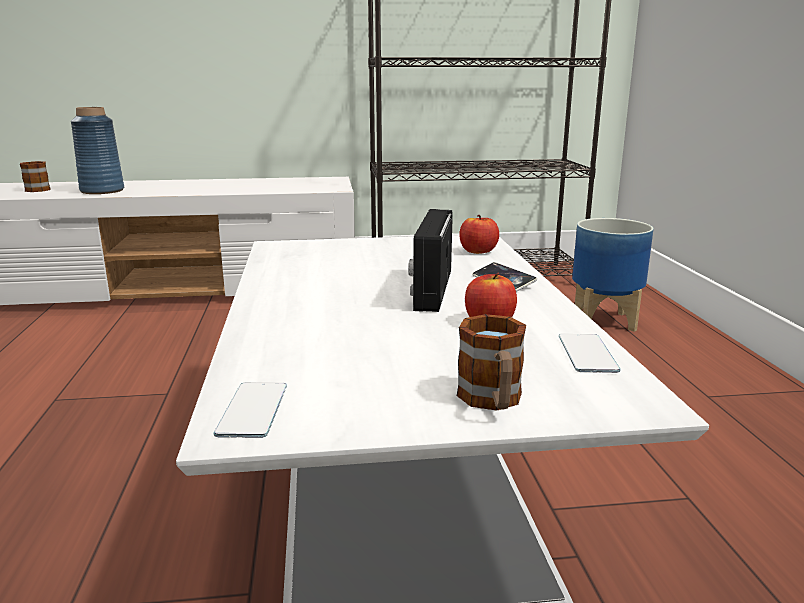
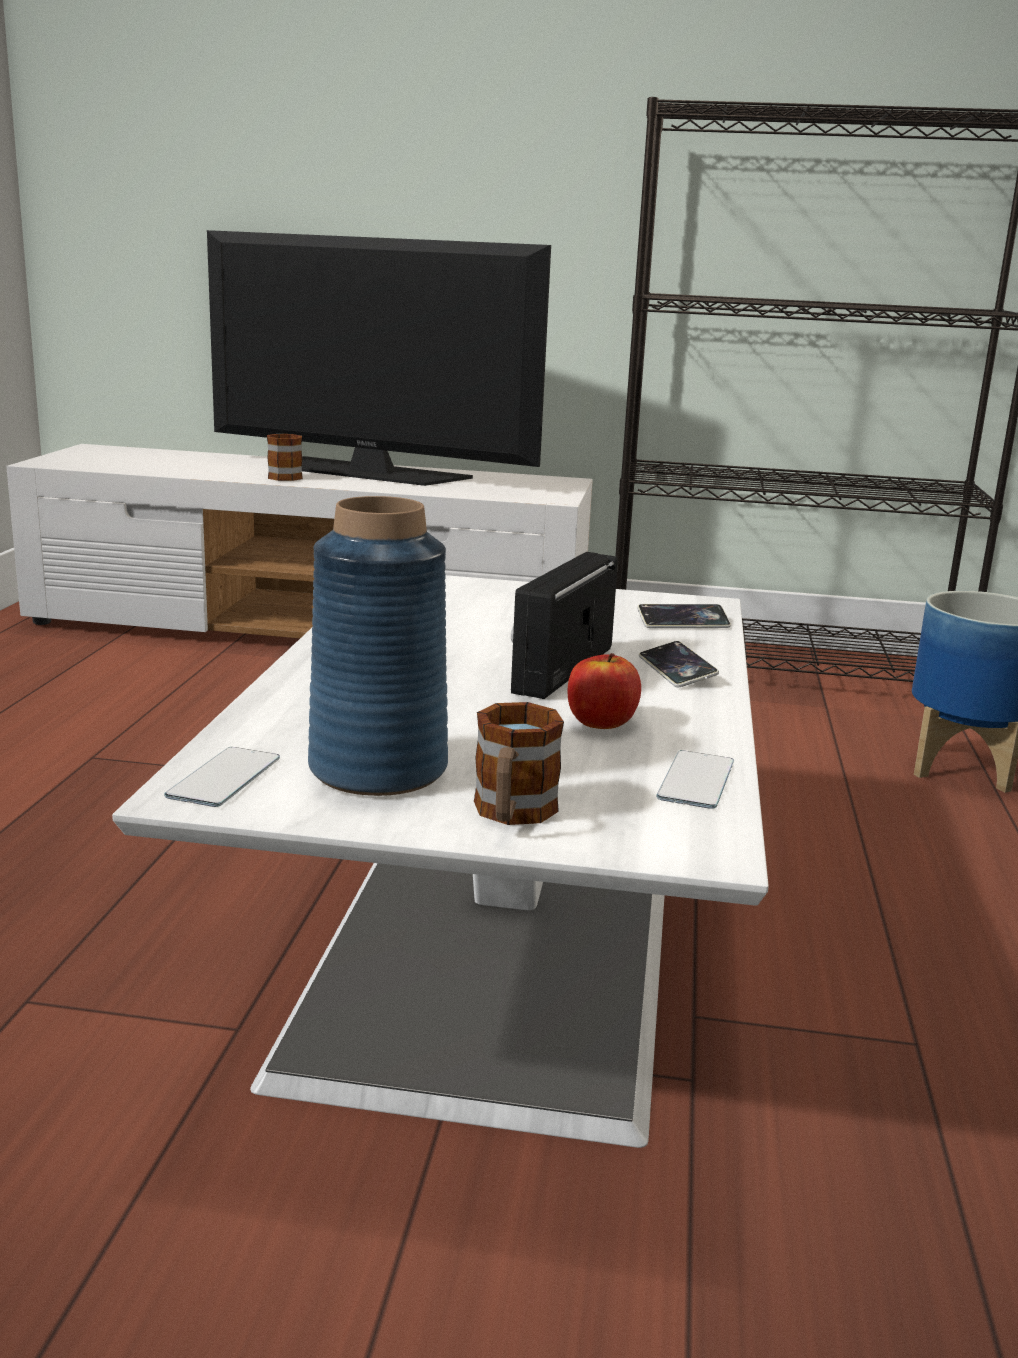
camera: 15 degrees right, 0 degrees up
(35, 189) = (130, 459): mug -> mug (282, 476)
(102, 191) = (217, 470): blue vase -> blue vase (378, 770)
(209, 184) = (371, 473): none -> television
(478, 251) = (683, 622): apple -> phone

